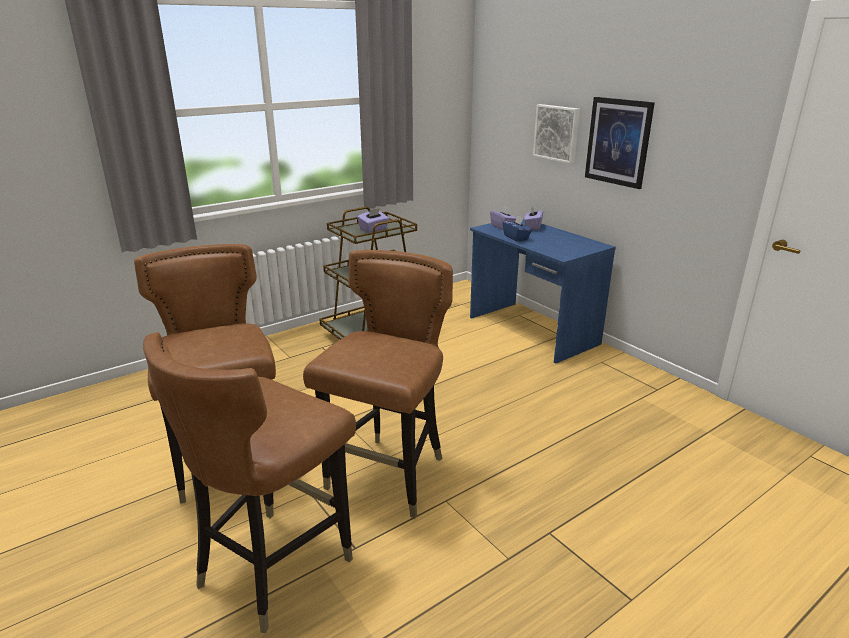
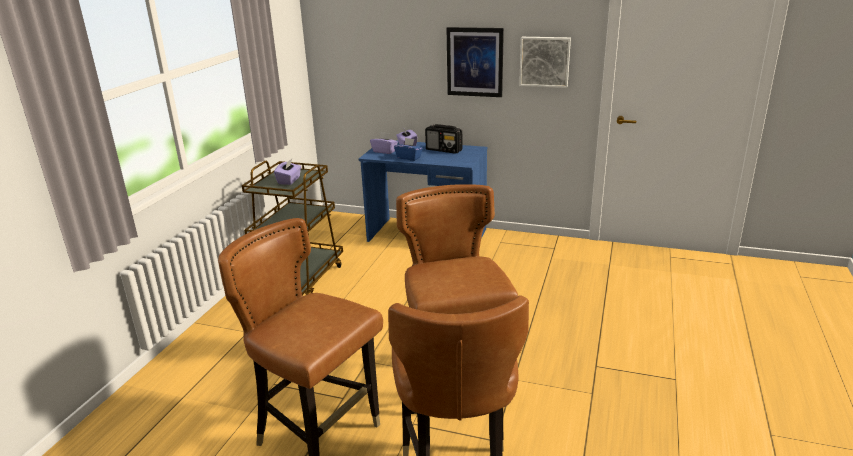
camera: 35 degrees left, 0 degrees up
(557, 133) = (411, 60): picture -> picture (544, 61)
(563, 239) = (444, 150): none -> radio

